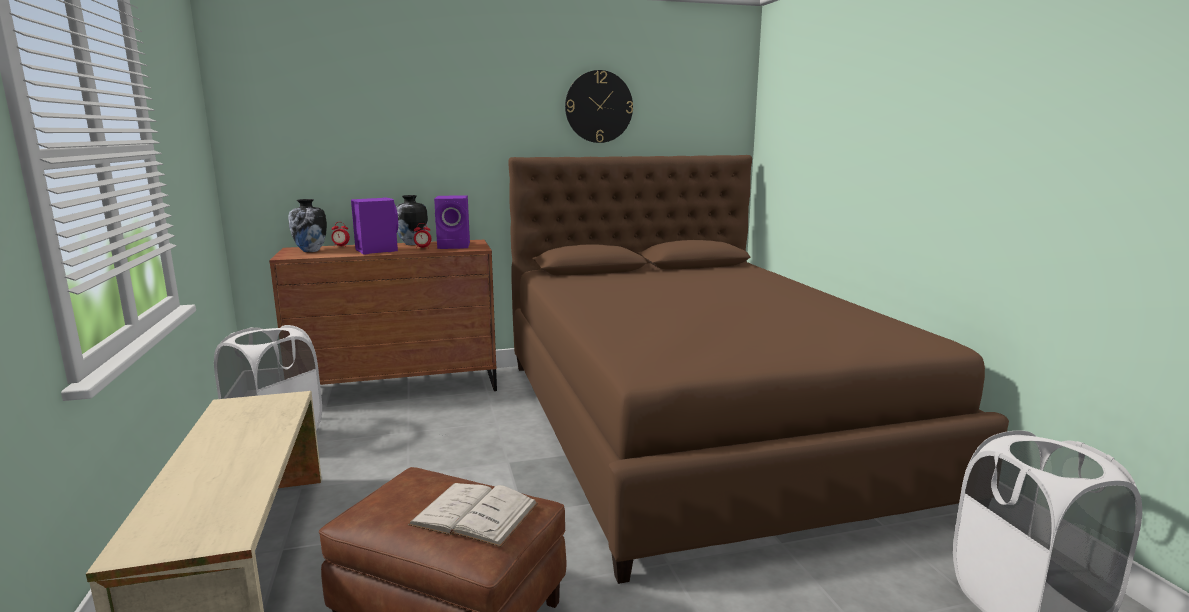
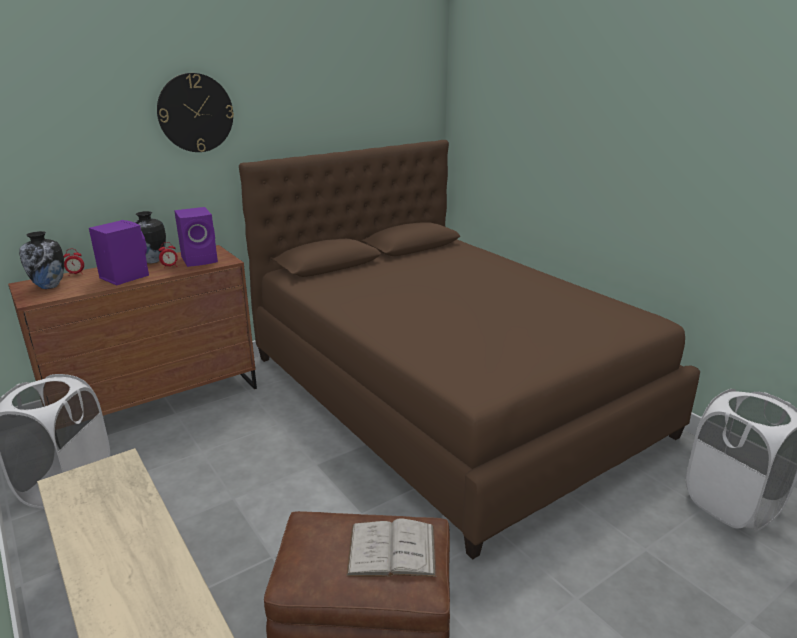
camera: 20 degrees left, 10 degrees up
(599, 107) = (315, 104): wall clock -> wall clock (195, 113)

